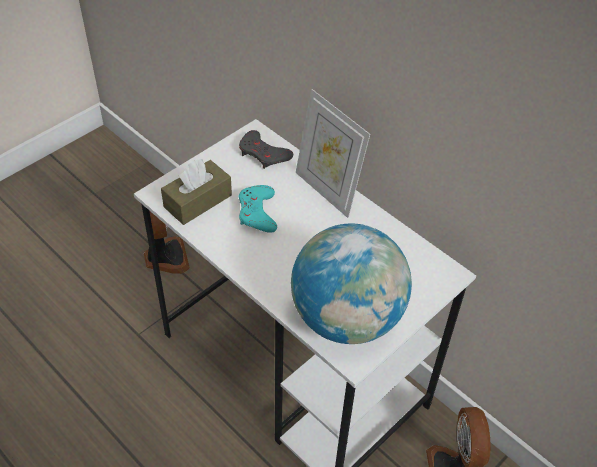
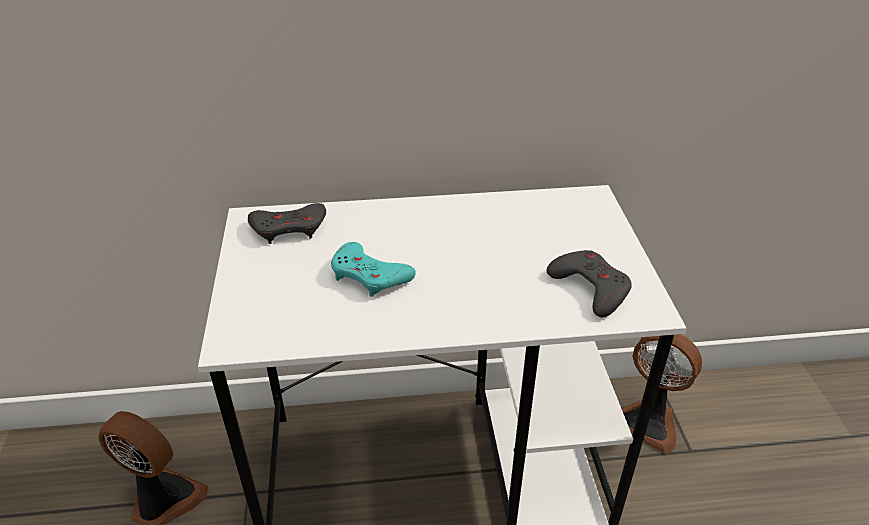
camera: 50 degrees left, 10 degrees down
(198, 201) = (290, 313): brown tissue box -> none
(327, 191) = (400, 213): picture frame -> none
(346, 318) = (590, 287): globe -> grey game controller

